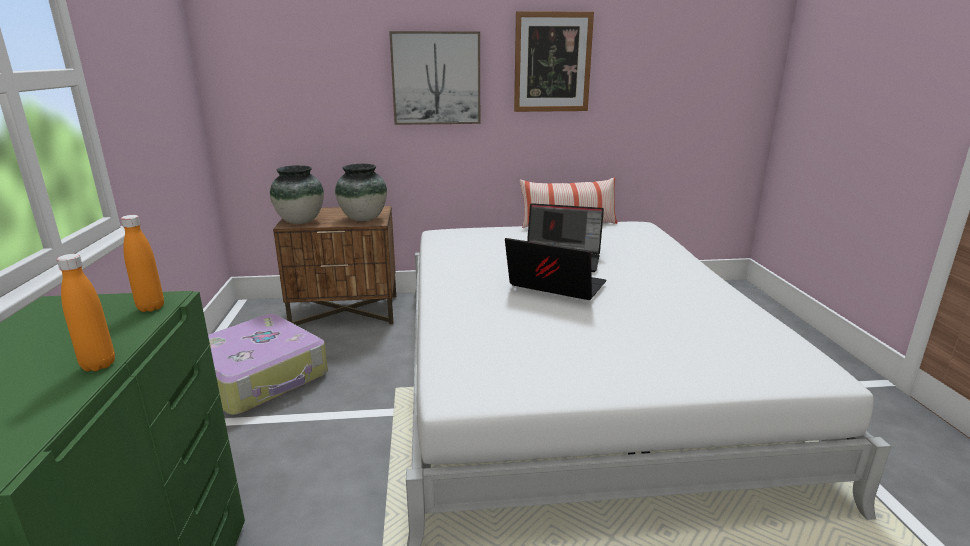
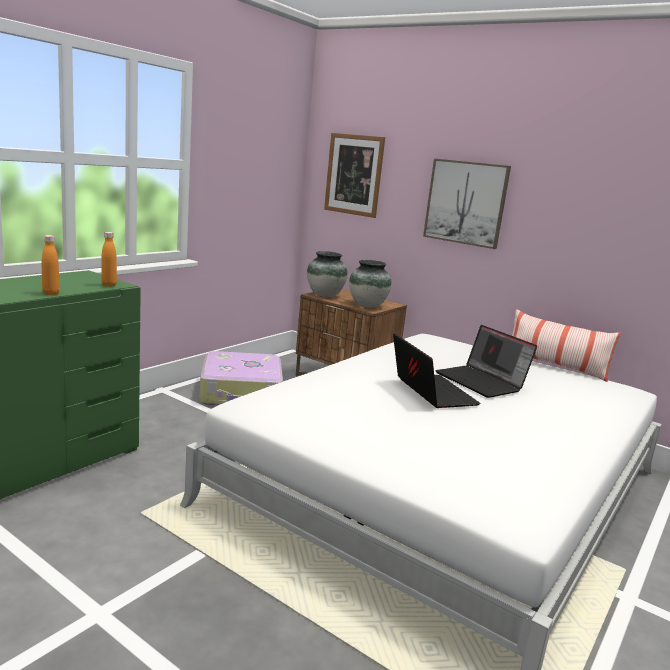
camera: 40 degrees right, 5 degrees down
(552, 62) = (577, 202): picture -> picture (354, 175)

